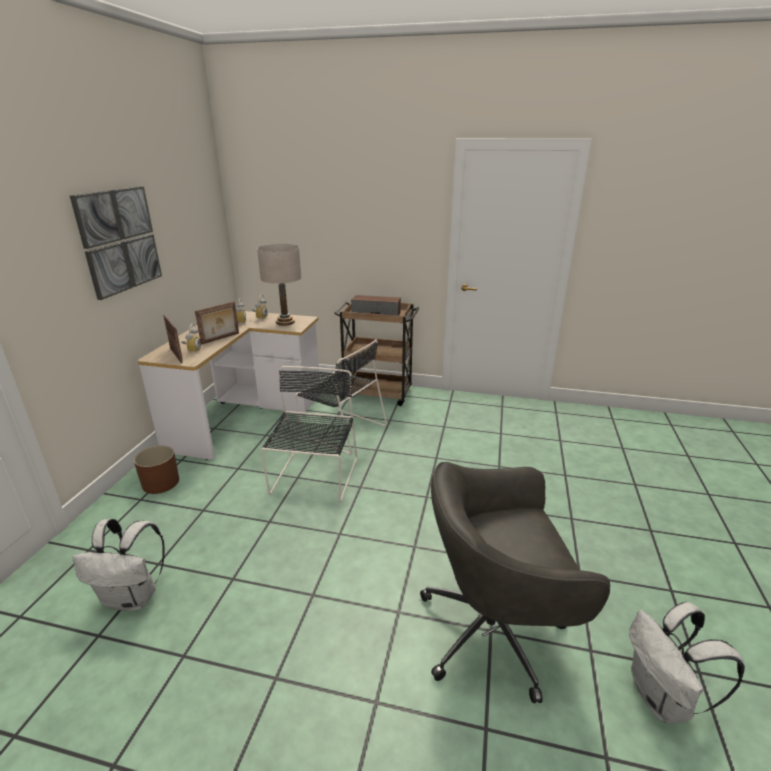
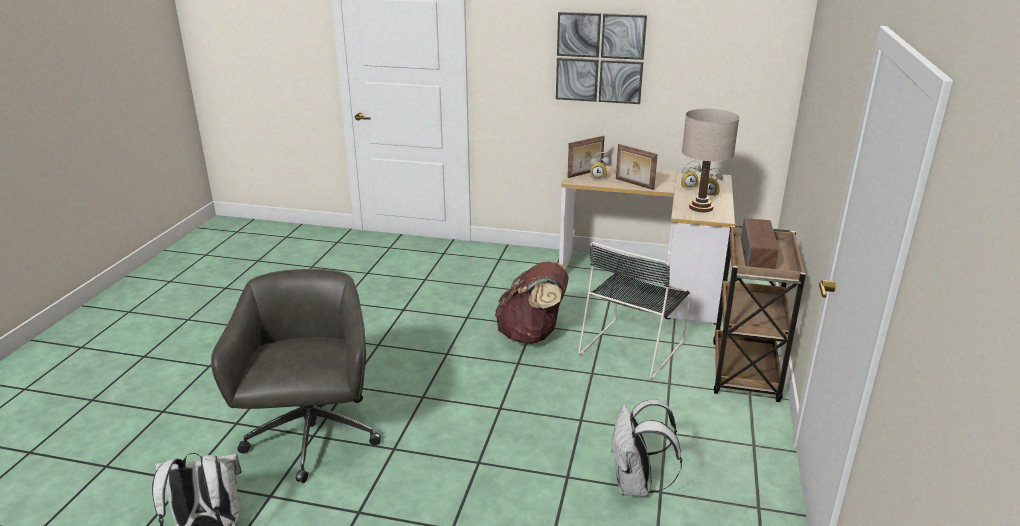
camera: 90 degrees right, 0 degrees up
(133, 597) = (395, 277): white backpack -> white backpack (636, 485)
(161, 482) = (522, 262): brown planter -> none
(314, 478) = (532, 335): black chair -> brown backpack

